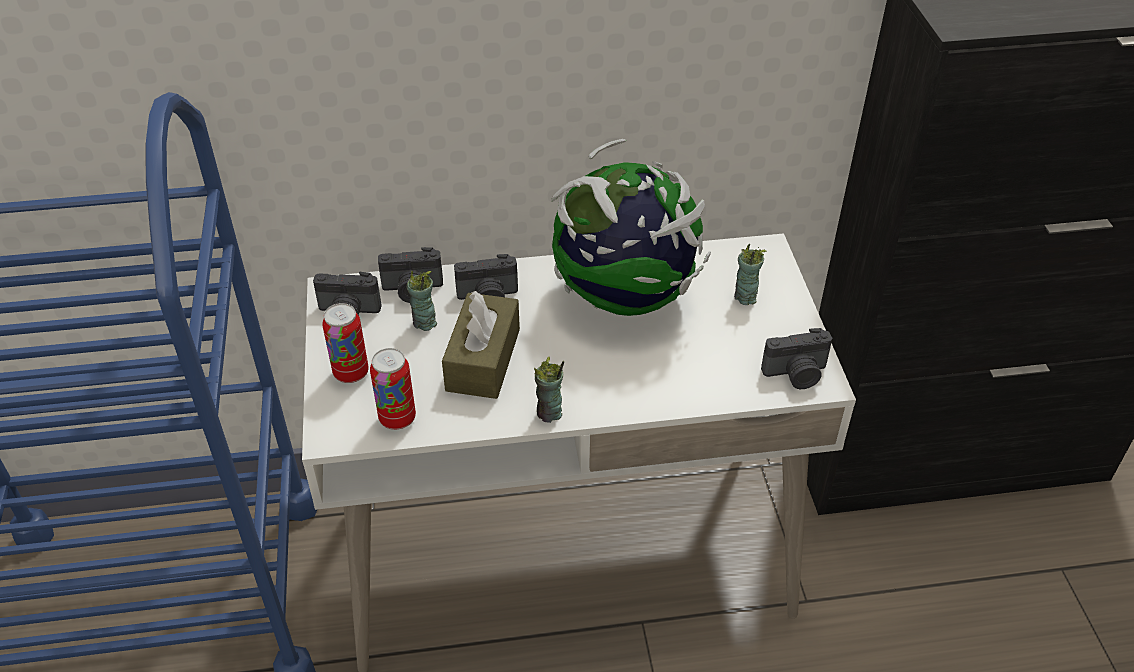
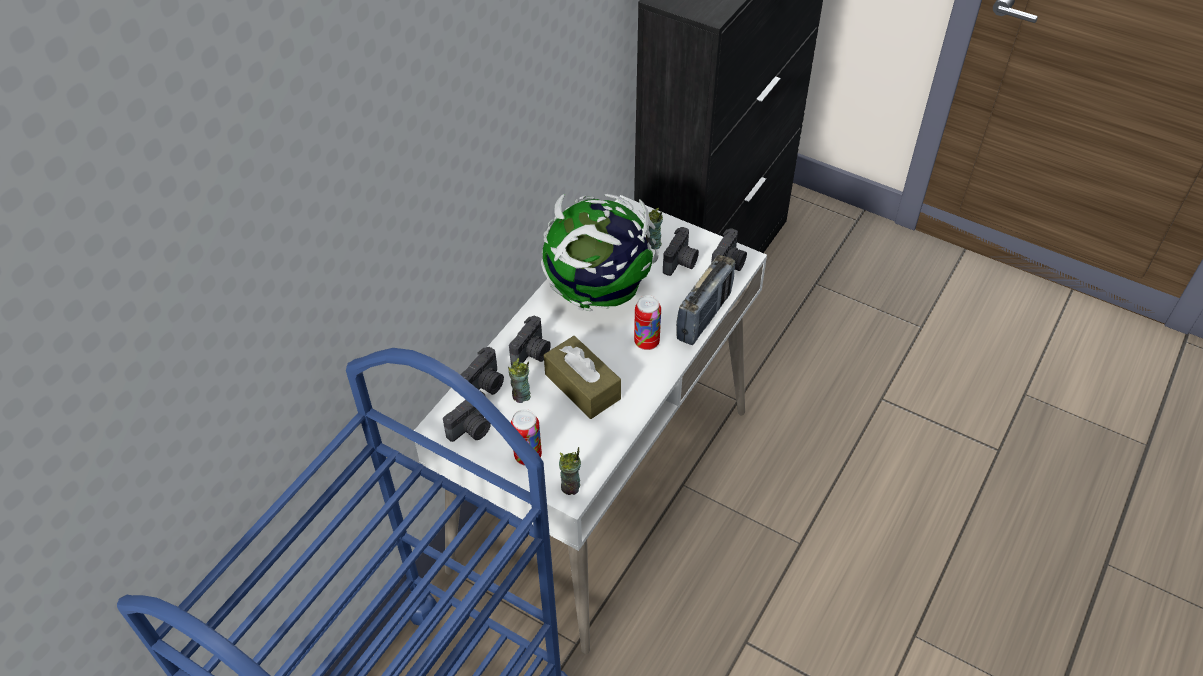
camera: 50 degrees left, 5 degrees up
(397, 418) = (590, 454): can -> can (646, 342)
(549, 413) = (655, 382): cup -> cup (571, 487)
(691, 399) = (704, 316): none -> radio
(747, 334) = (681, 262): none -> camera

